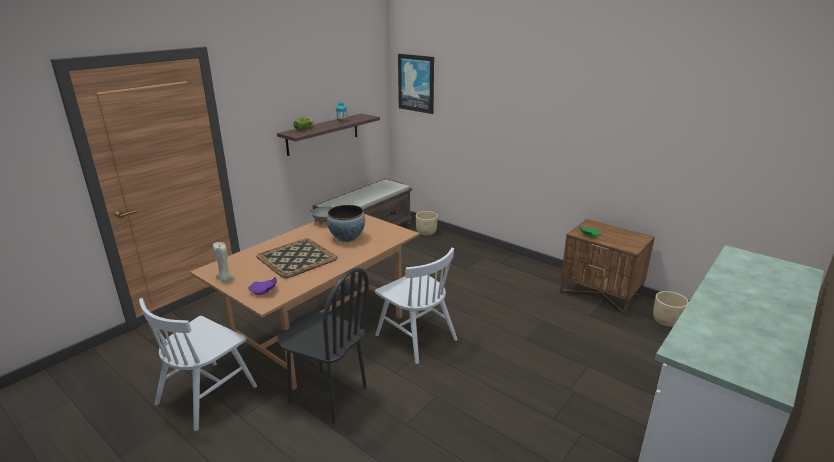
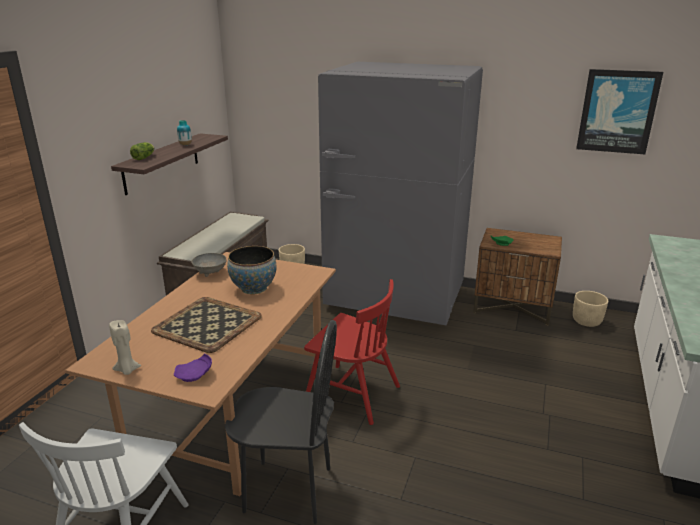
camera: 20 degrees left, 0 degrees up
(416, 83) = (262, 92): picture -> picture (617, 111)
(416, 337) = (352, 394): white chair -> red chair
(496, 269) = (395, 298): none -> grey fridge

